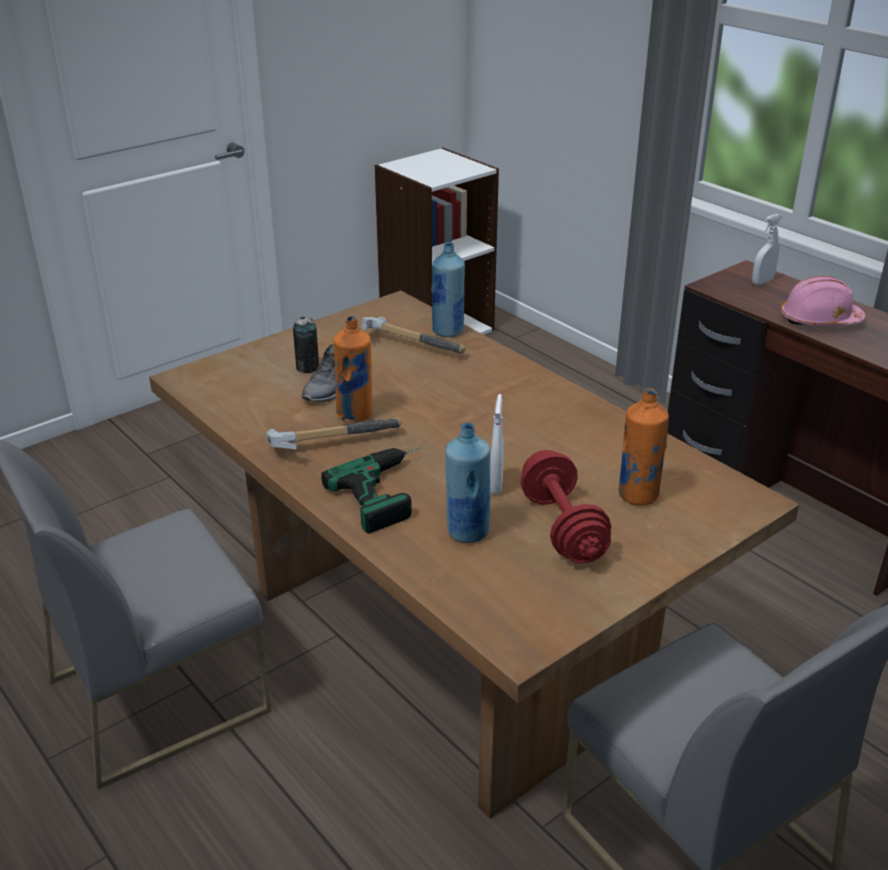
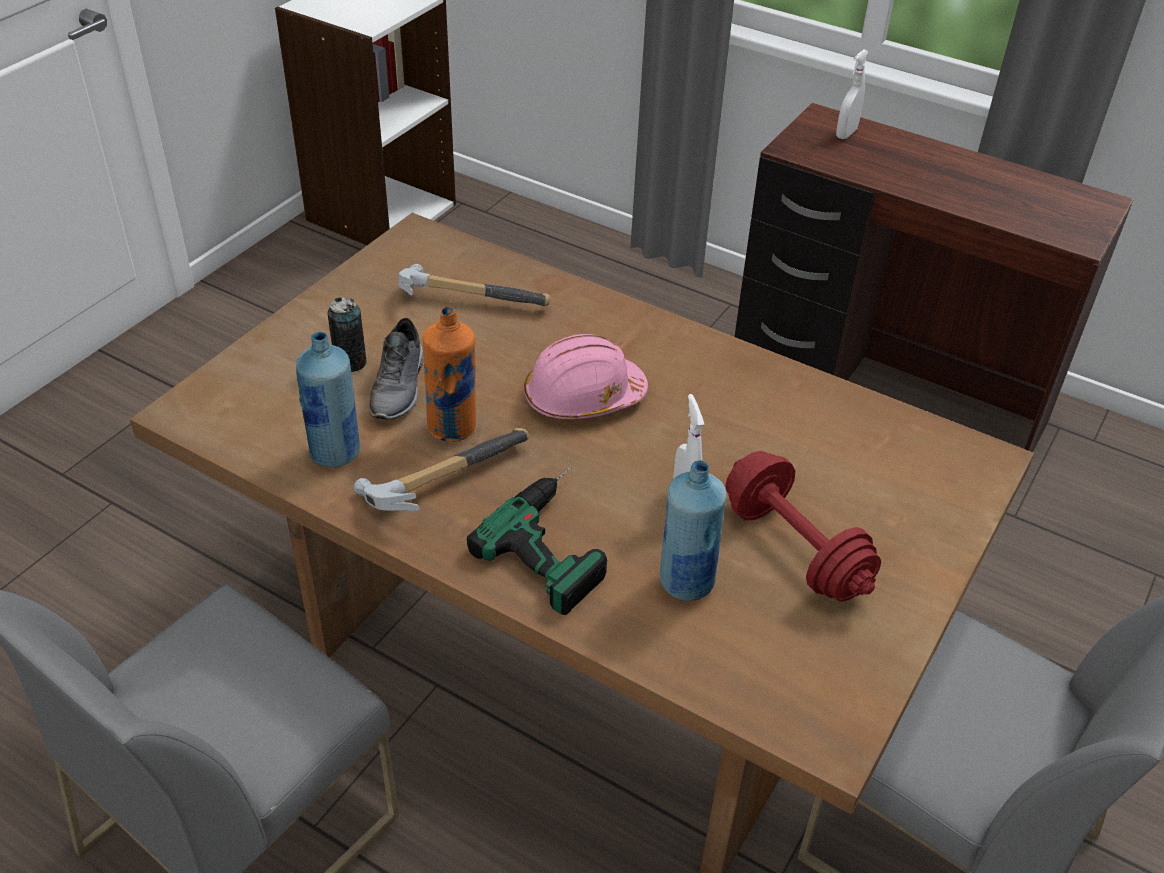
camera: 20 degrees left, 10 degrees up
(448, 331) = (507, 270): blue bottle -> blue bottle (335, 453)
(638, 495) = (856, 480): orange bottle -> none
(819, 320) = (934, 181): pink hard hat -> pink hard hat (583, 397)

